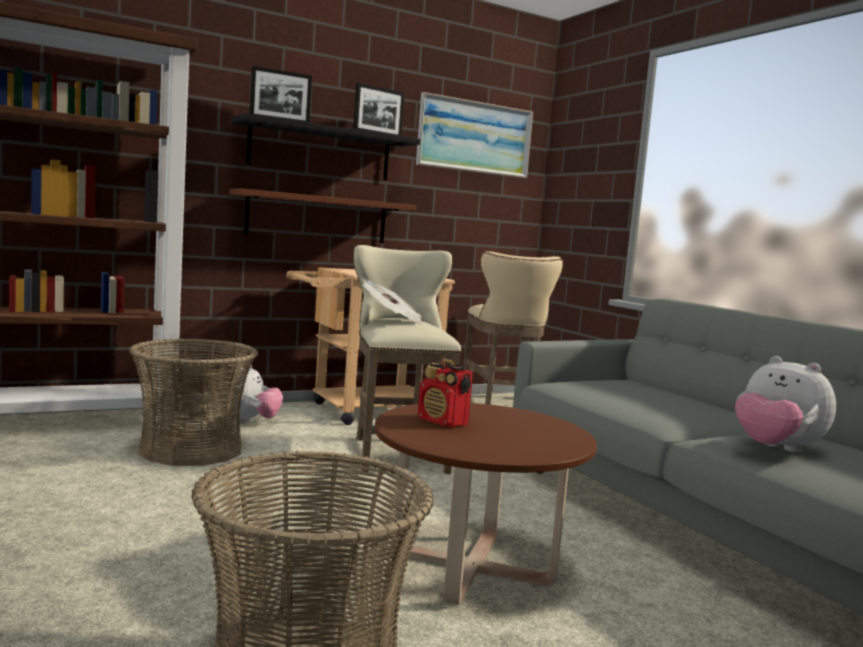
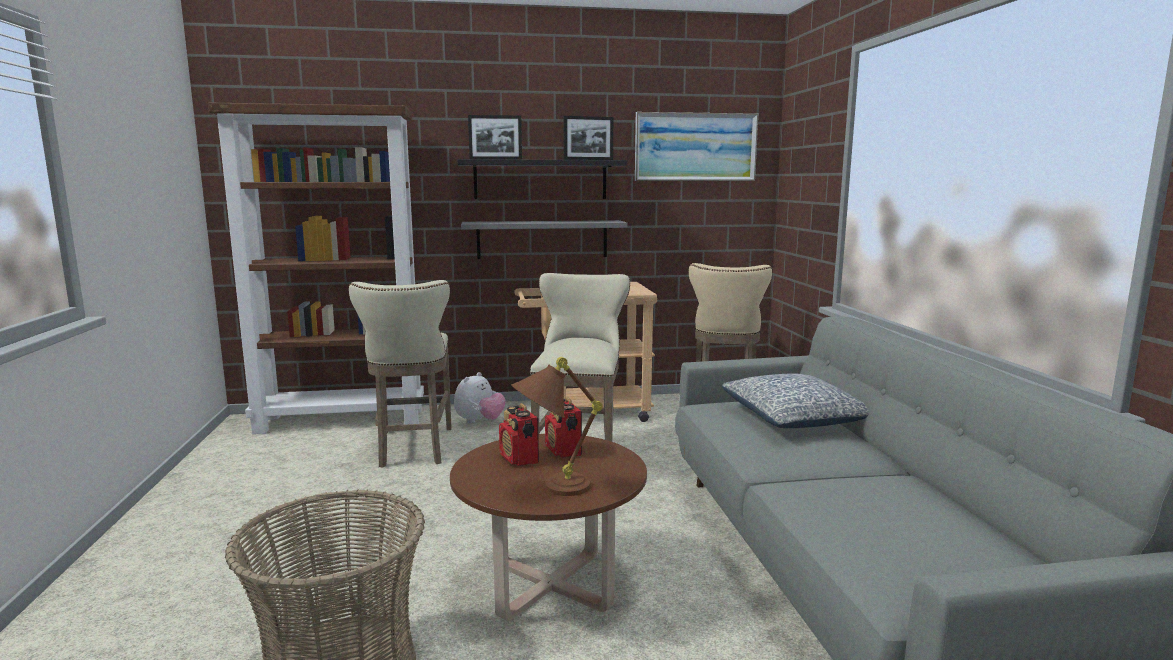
camera: 20 degrees right, 5 degrees up
(191, 450) = (413, 449): basket -> beige stool
(317, 218) = (542, 239): brown shelf -> grey shelf
(392, 320) = (566, 342): newspaper -> none
(479, 415) = (563, 451): none -> radio
(513, 444) = (551, 488): none -> brown table lamp
(655, 391) = (796, 419): none -> pillow
(776, 449) = (833, 505): plush toy -> none

